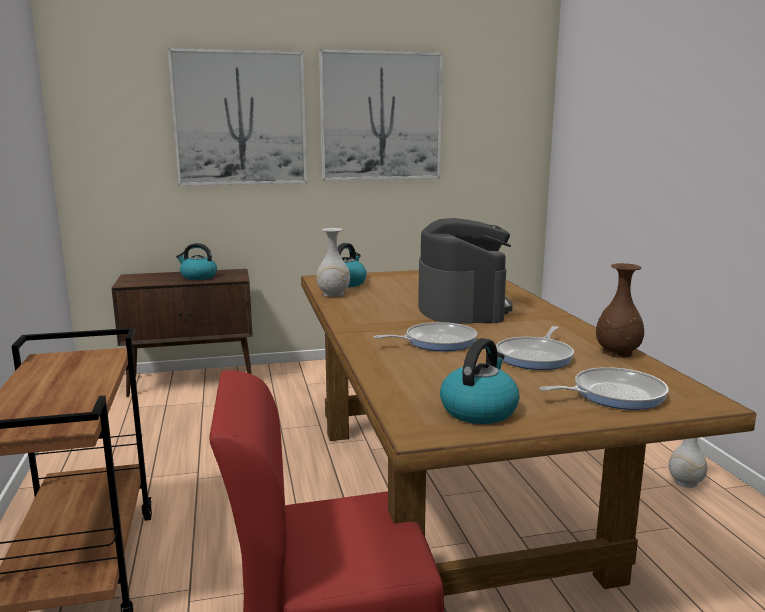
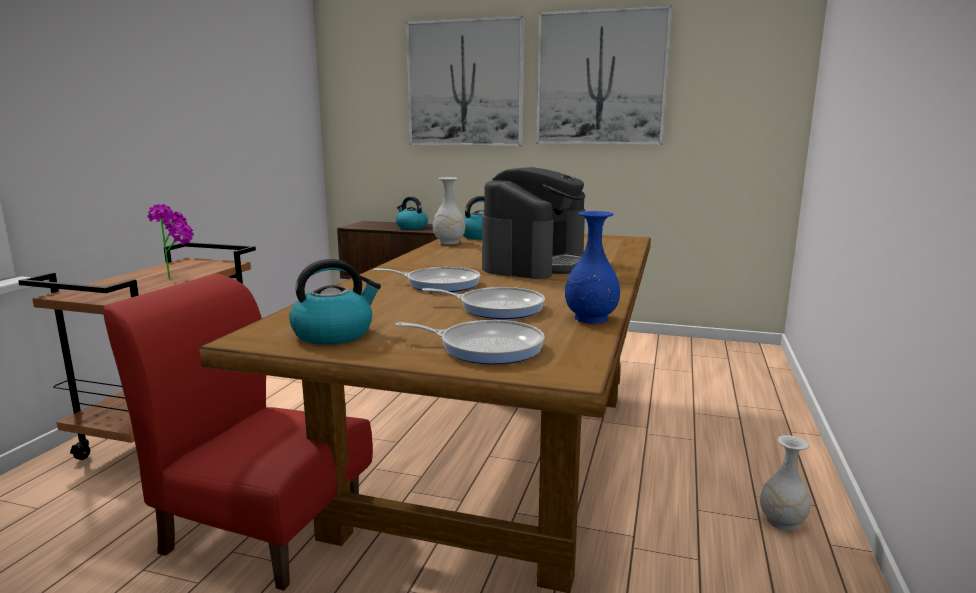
camera: 30 degrees right, 0 degrees up
(90, 381) = (179, 277): none -> potted plant
(536, 357) = (497, 308): frying pan -> frying pan turned 135 degrees counterclockwise
(617, 353) = (590, 318): brown vase -> blue vase

